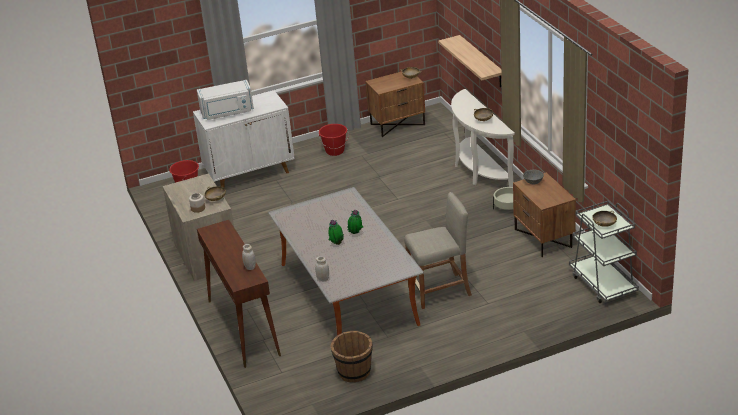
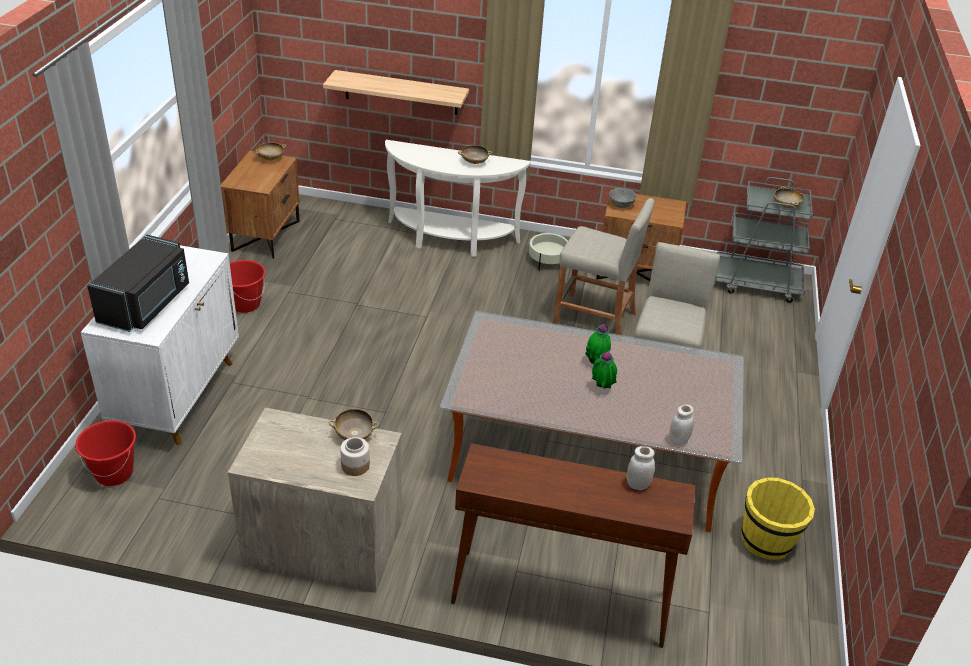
camera: 60 degrees left, 5 degrees up
(227, 112) = (147, 304): white microwave -> black microwave
(354, 372) = (767, 541): brown bucket -> yellow bucket
(473, 245) = (594, 318): none -> beige stool

